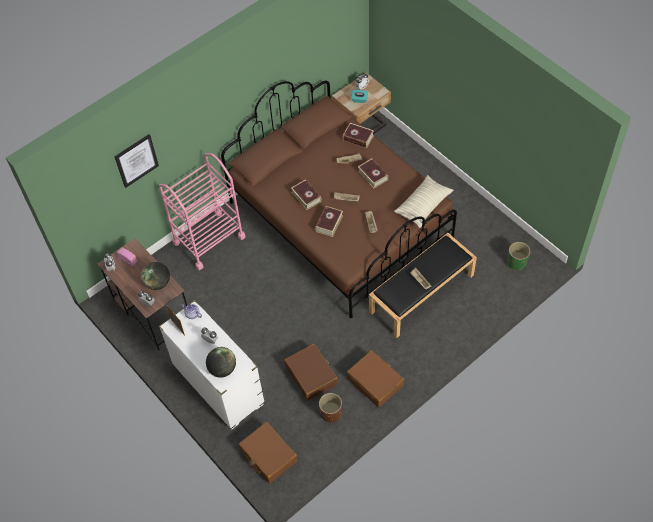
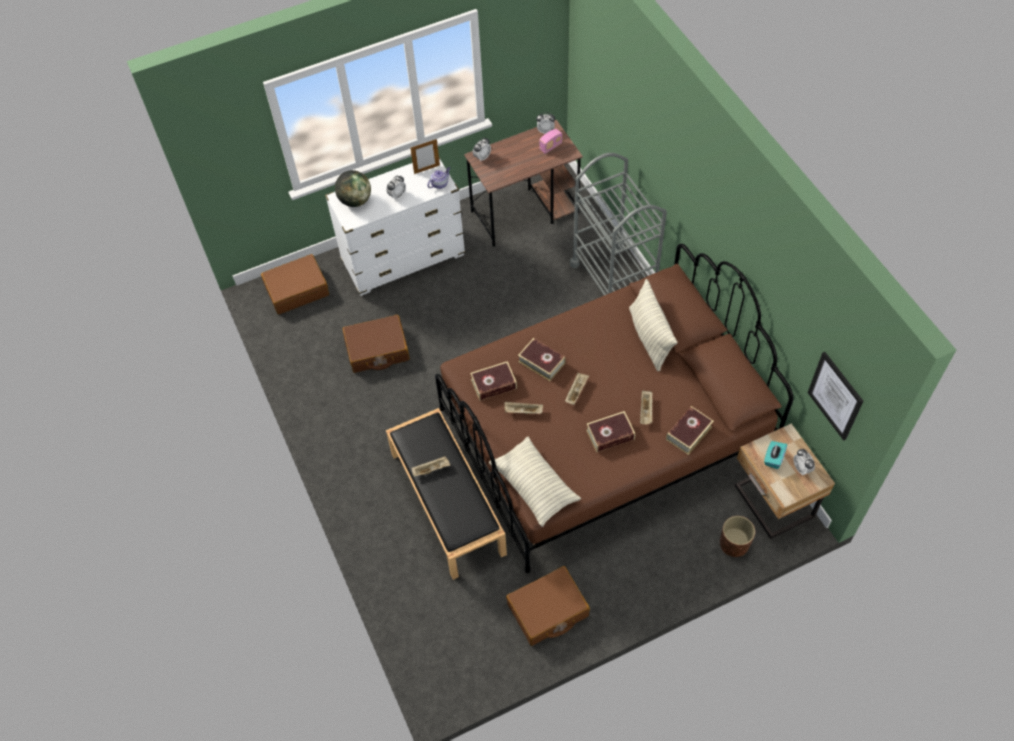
camera: 105 degrees right, 0 degrees up
(136, 160) = (627, 100): picture -> picture (835, 396)
(158, 283) = (507, 169): globe -> none
(209, 239) = (613, 280): pink cart -> grey cart
(291, 170) = (649, 337): none -> pillow
(306, 197) = (596, 345): book -> book (493, 384)
(331, 413) = (320, 359): brown planter -> brown planter (734, 544)
(375, 382) = (340, 414): brown suitcase -> brown suitcase (548, 610)
(516, 262) = (454, 648): green planter -> none

